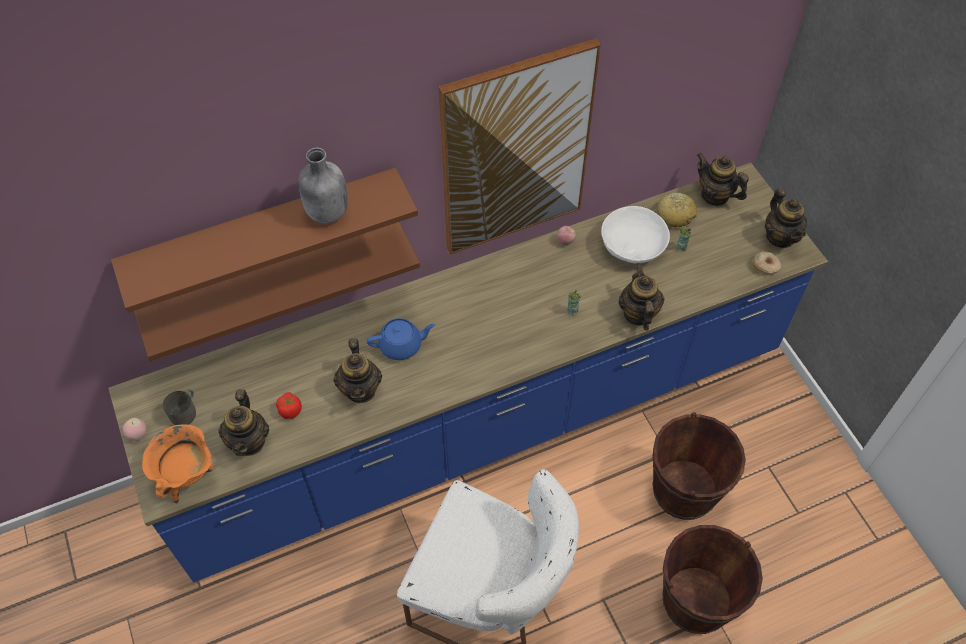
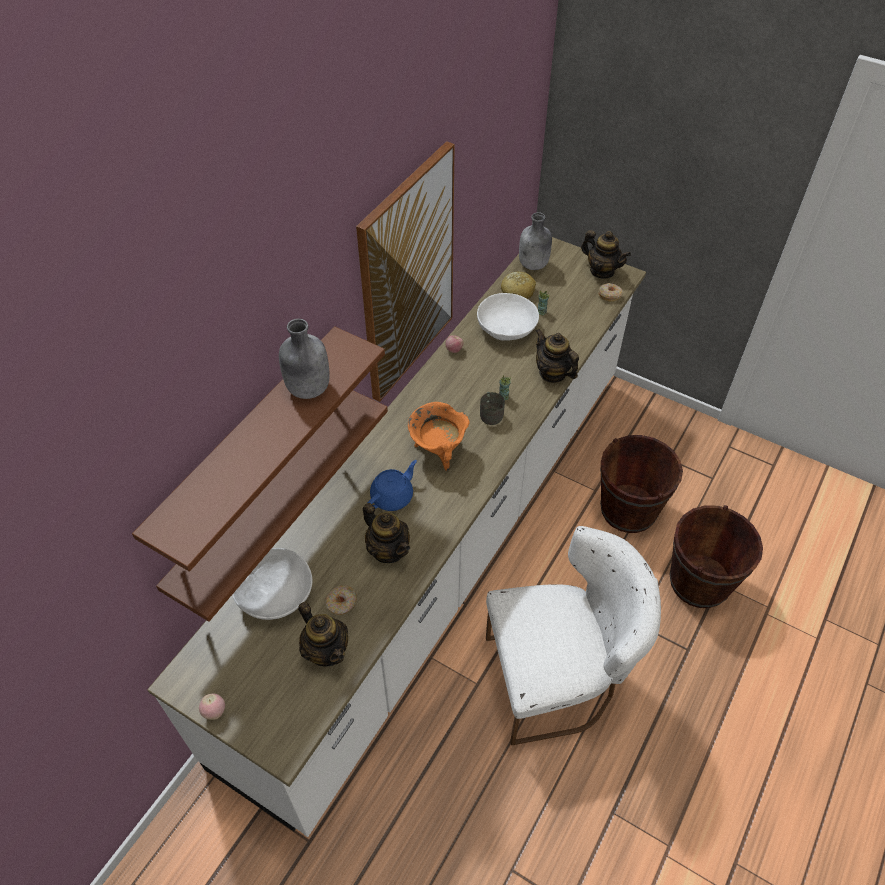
camera: 35 degrees left, 5 degrees down
(186, 412) = (245, 663): grey mug -> grey mug (491, 413)
(187, 476) = (294, 716): orange cooking pot -> orange cooking pot (438, 451)
(248, 371) = (275, 594): none -> white bowl
(290, 410) = (341, 603): tomato -> donut
(483, 420) = (442, 548): blue counter -> white counter
(715, 195) = (533, 265): teapot -> grey bottle

